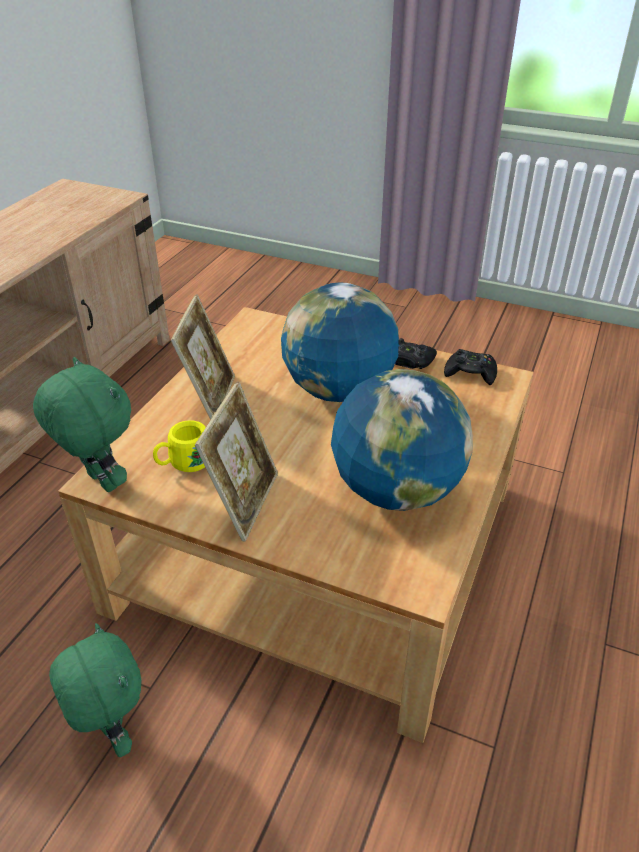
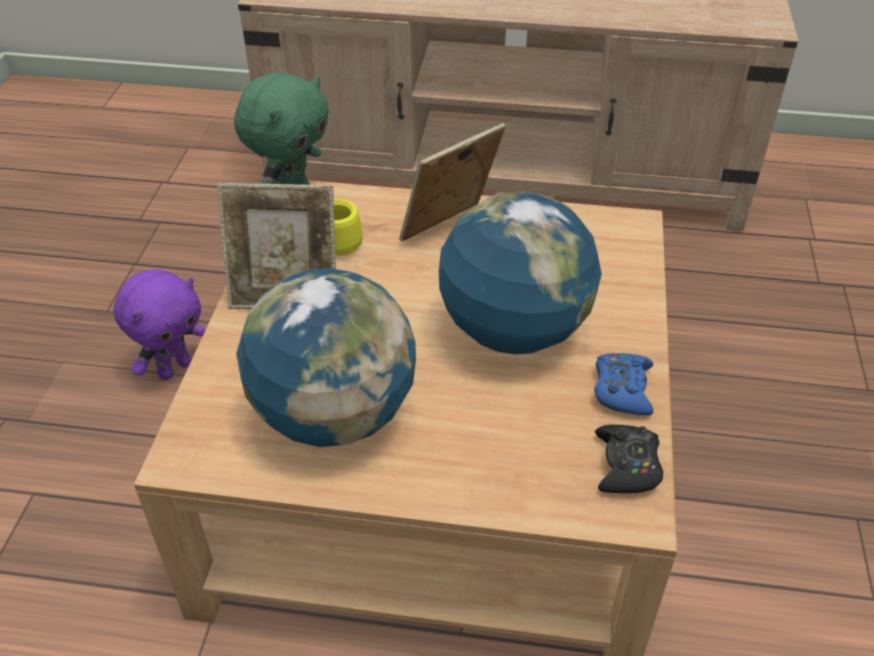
camera: 75 degrees right, 5 degrees up
(112, 731) = (174, 368): green plush toy -> purple plush toy
(210, 399) = (450, 230): picture frame -> picture frame turned 150 degrees clockwise
(408, 360) = (622, 389): black game controller -> blue game controller

